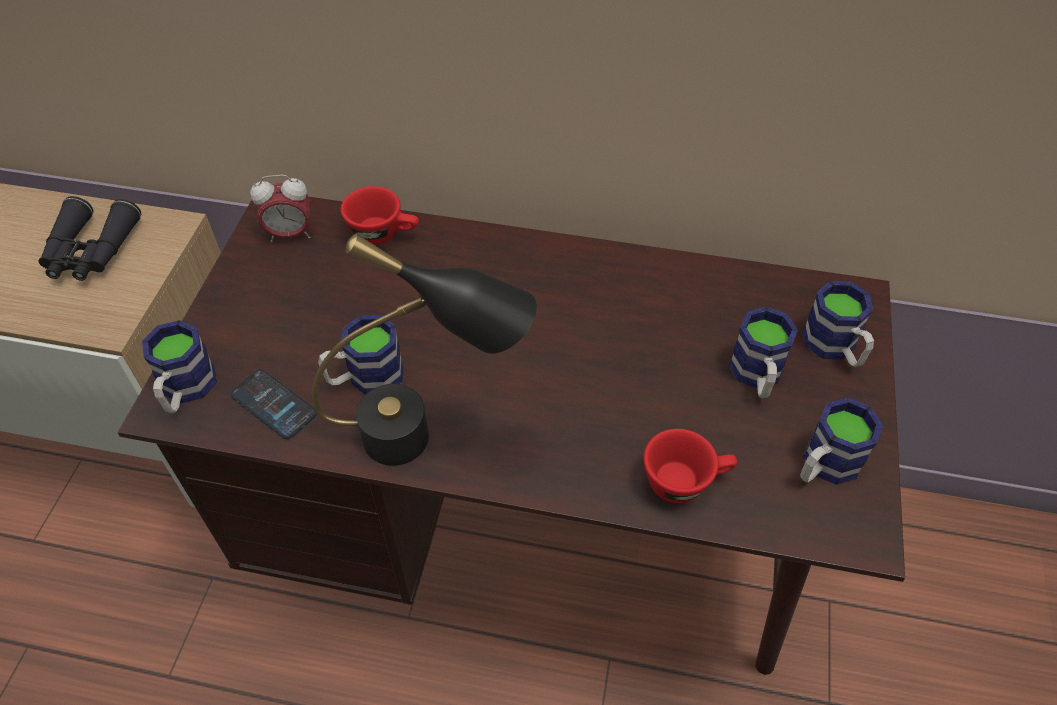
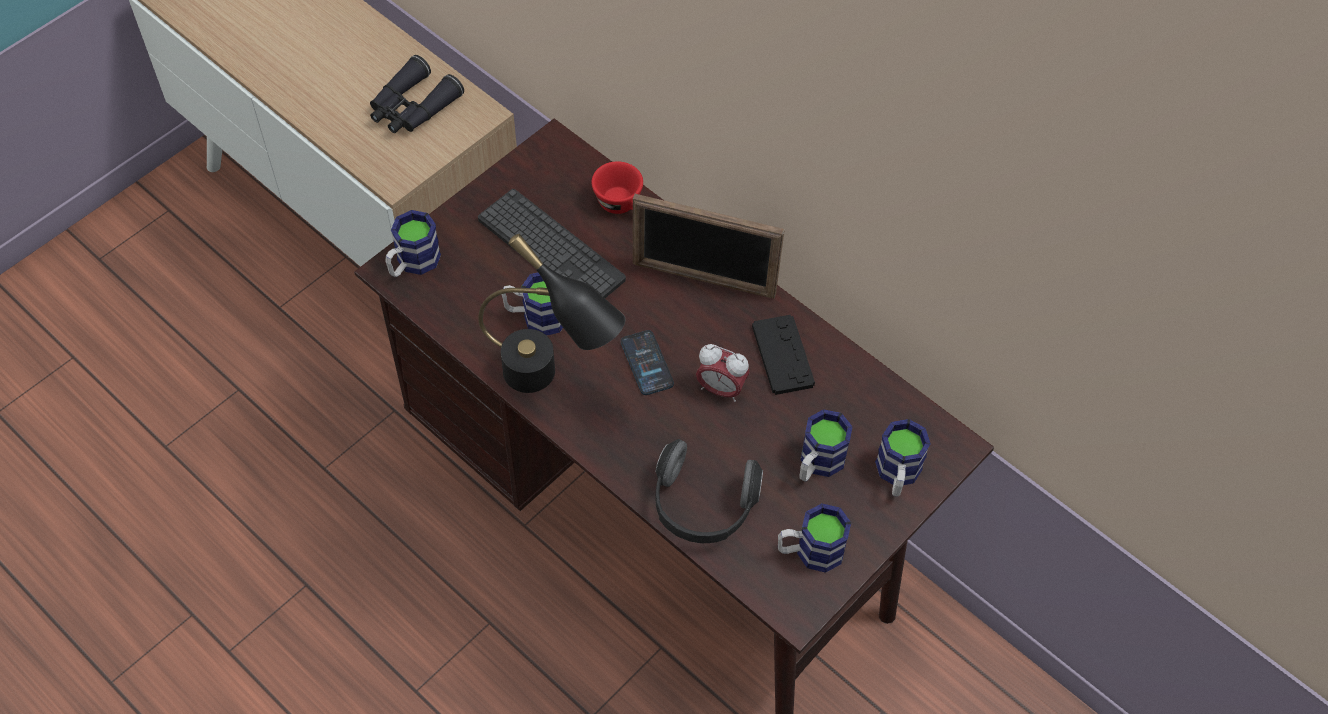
camera: 30 degrees right, 5 degrees up
(274, 404) = (463, 304): phone -> phone (647, 363)
(290, 234) = (554, 171): alarm clock -> alarm clock (720, 389)
(336, 306) = (551, 249): none -> keyboard
(512, 263) = (703, 279): none -> picture frame
(641, 295) = (782, 355): none -> black game controller
(685, 480) = (702, 506): red cup -> headphones

